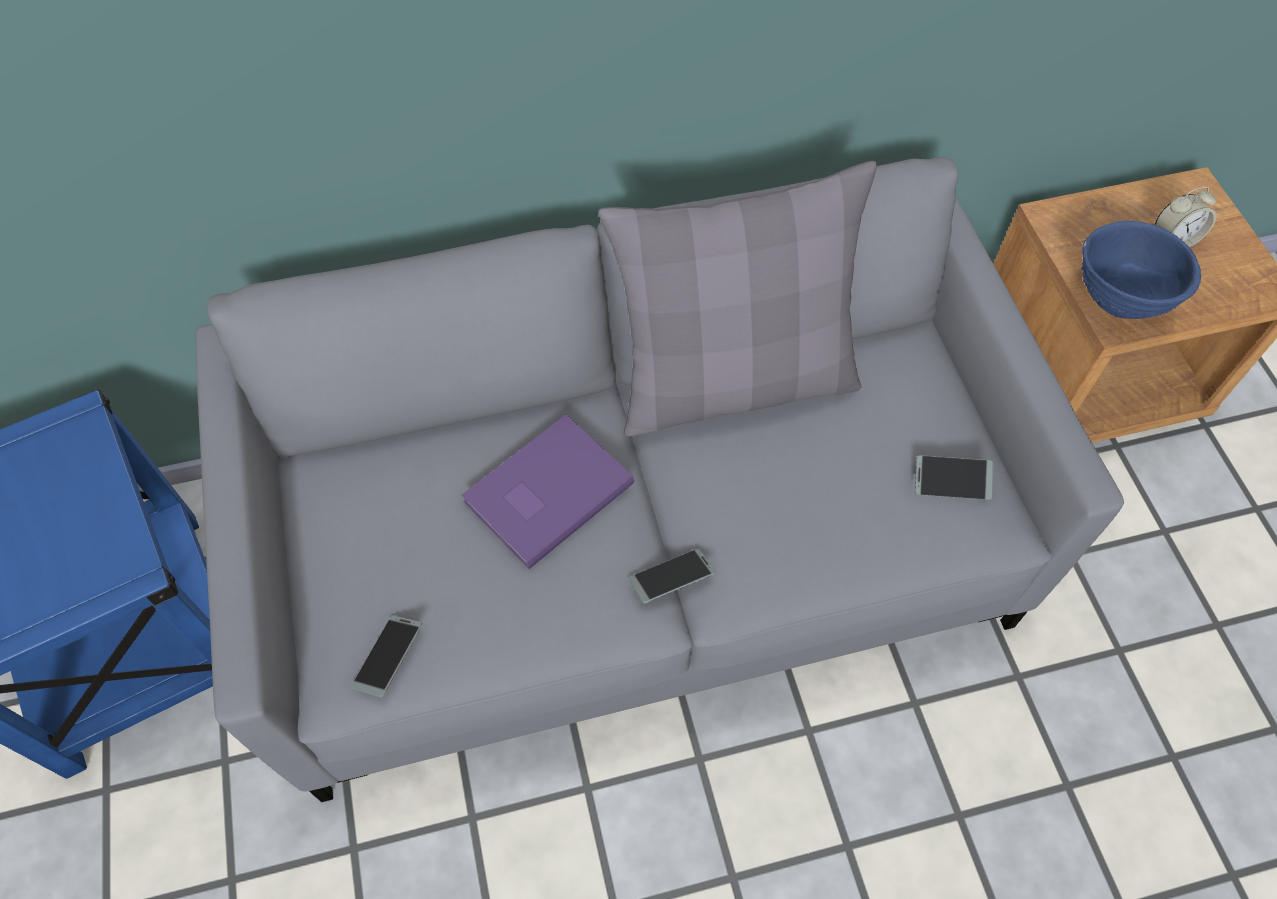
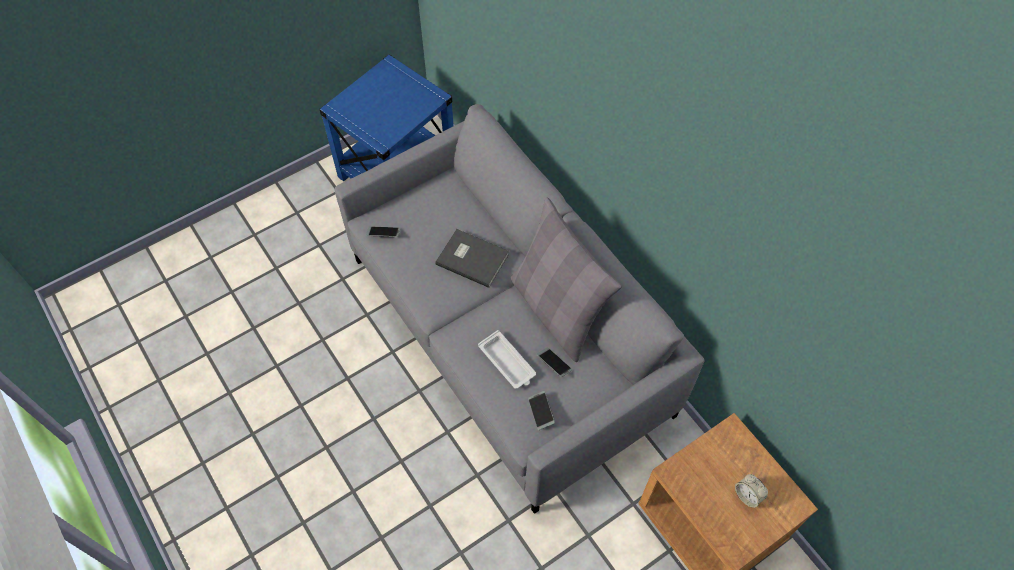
camera: 70 degrees right, 0 degrees up
(544, 491) = (472, 258): purple book -> grey book
(671, 579) = (451, 315): phone -> phone (554, 364)
(824, 505) = (507, 362): none -> white tray
(1117, 301) = (687, 471): blue bowl -> none

